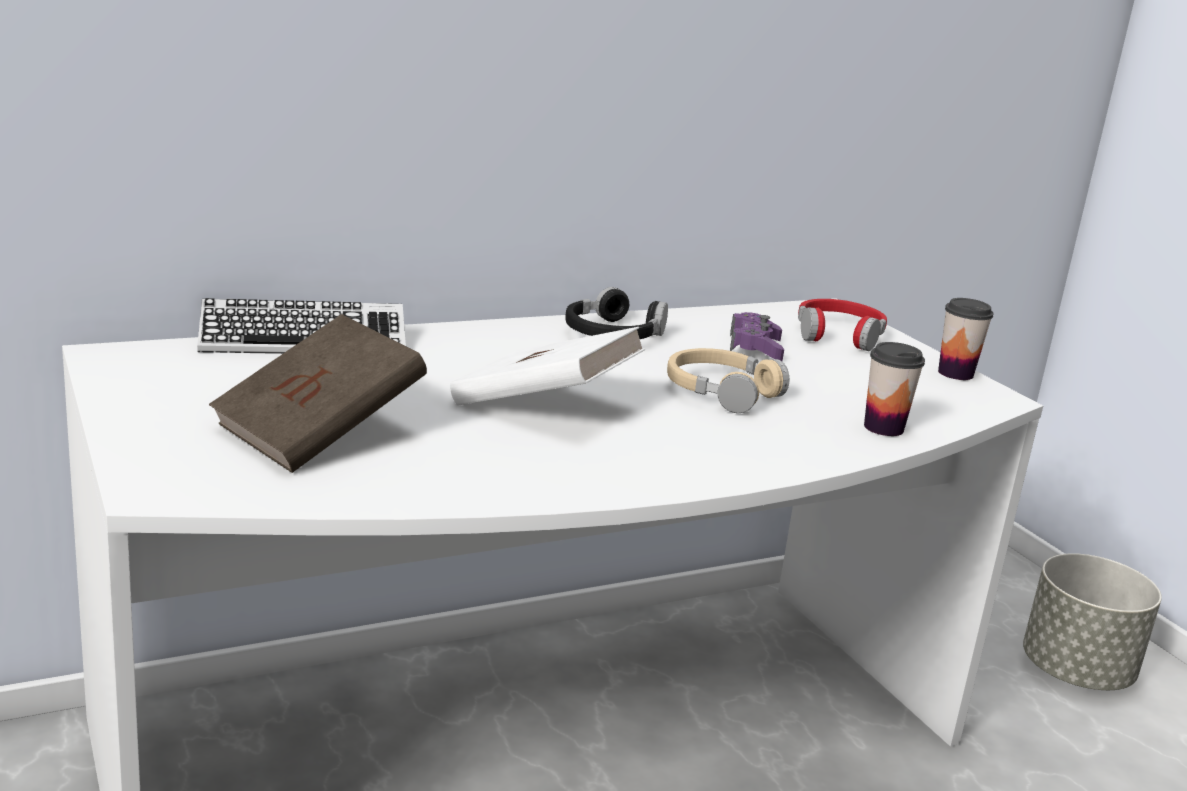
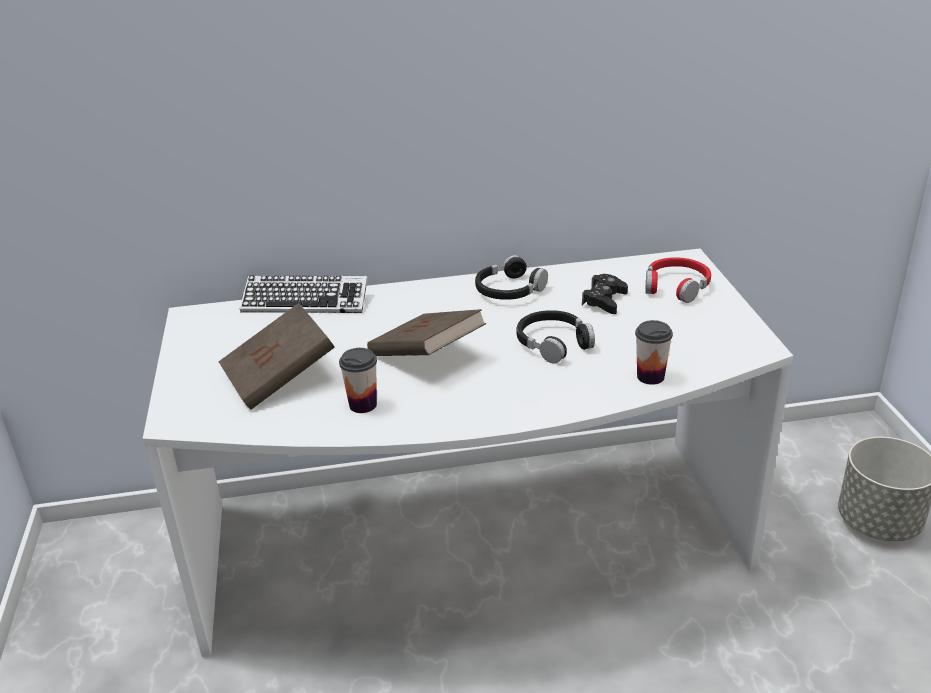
camera: 20 degrees right, 10 degrees up
(544, 406) = (426, 356): white book -> brown book
(721, 392) = (553, 343): beige headphones -> black headphones
(755, 347) = (604, 300): purple game controller -> black game controller
(955, 373) = (743, 324): cup -> cup (363, 405)

